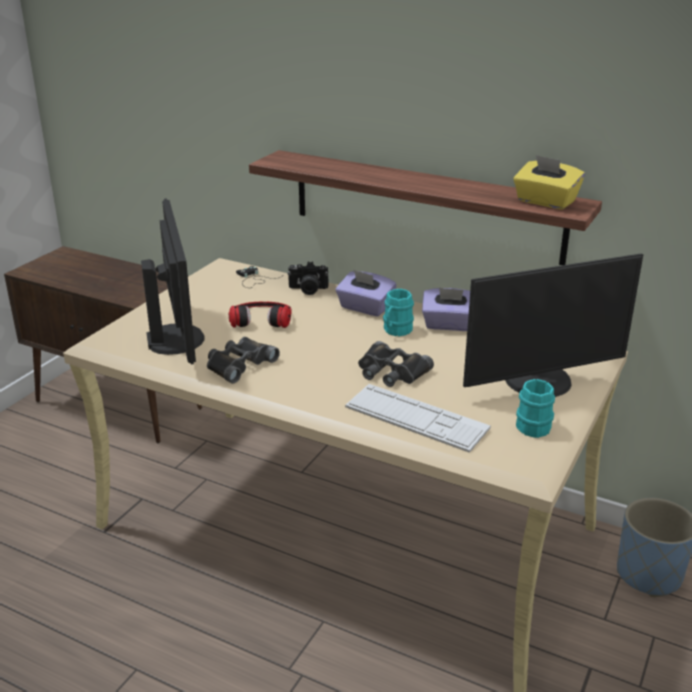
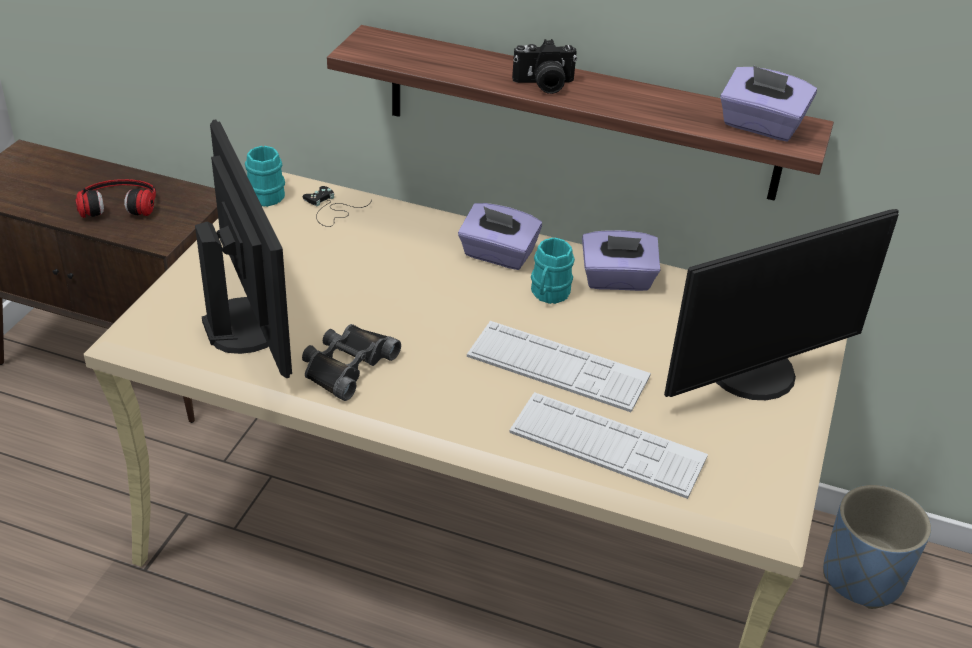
camera: 10 degrees left, 10 degrees up
(261, 318) = (358, 280): headphones -> headphones (119, 203)
(308, 290) = (411, 225): camera -> camera (544, 85)
(391, 372) = (557, 367): black binoculars -> keyboard
(534, 424) = (761, 445): turquoise mug -> turquoise mug (269, 193)
(545, 202) = (760, 126): yellow tissue box -> purple tissue box

